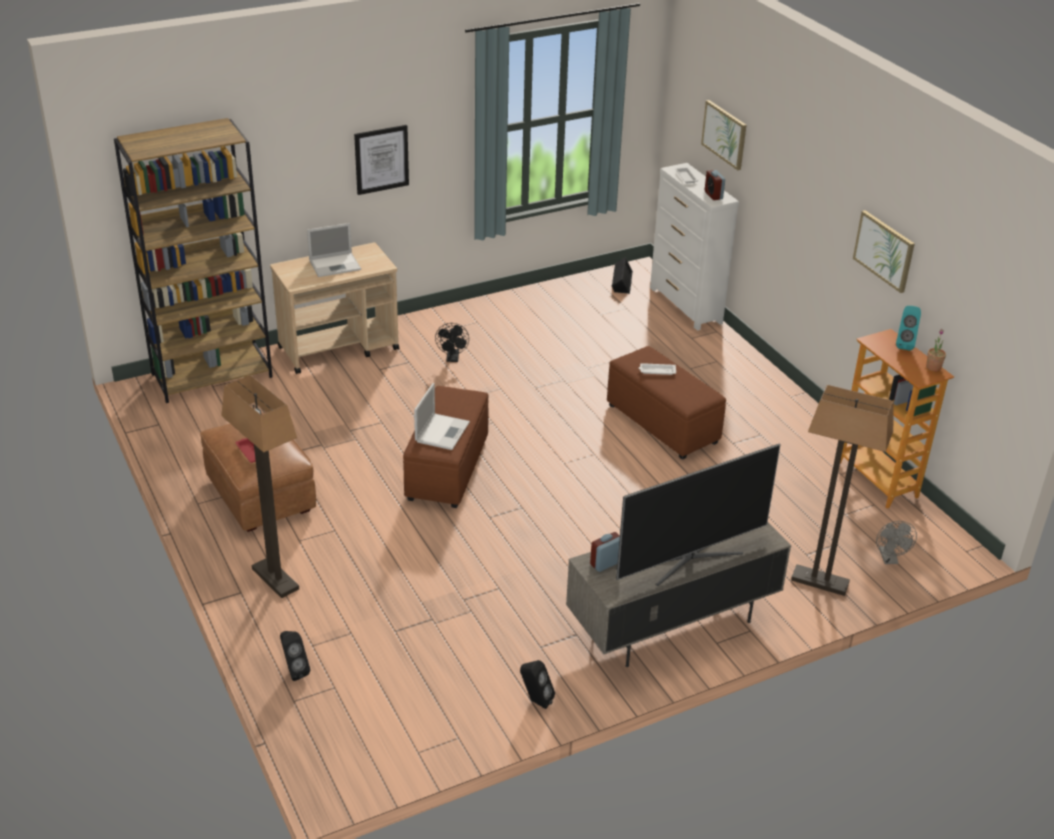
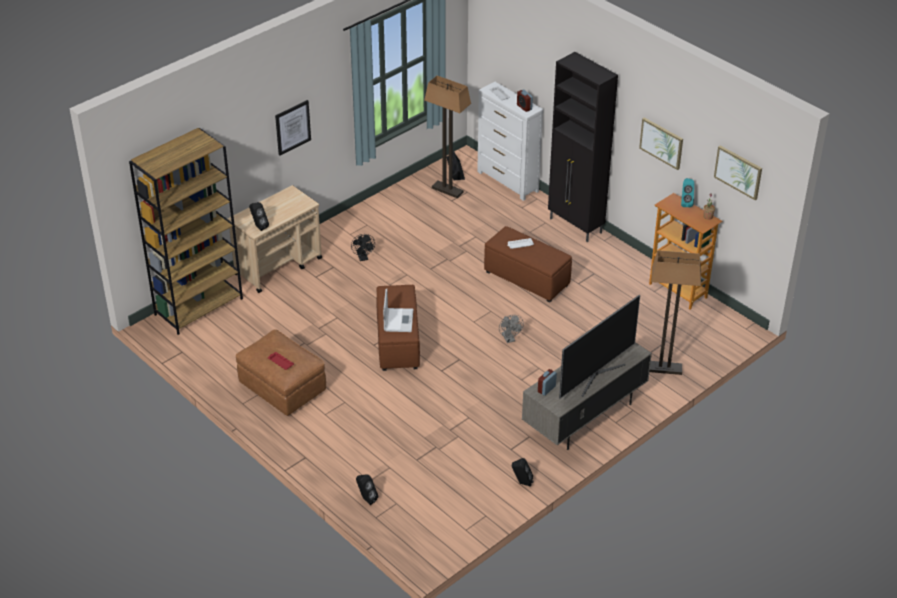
camera: 15 degrees left, 5 degrees up
(274, 579) = (322, 443): floor lamp -> floor lamp (447, 190)
(304, 280) = (259, 226): none -> black speaker
(336, 265) = (274, 210): laptop -> none
(724, 134) = (525, 63): picture -> picture (738, 172)
(757, 373) = (576, 226): none -> black cabinet
(889, 559) = (701, 344): grey fan -> grey fan (509, 339)

